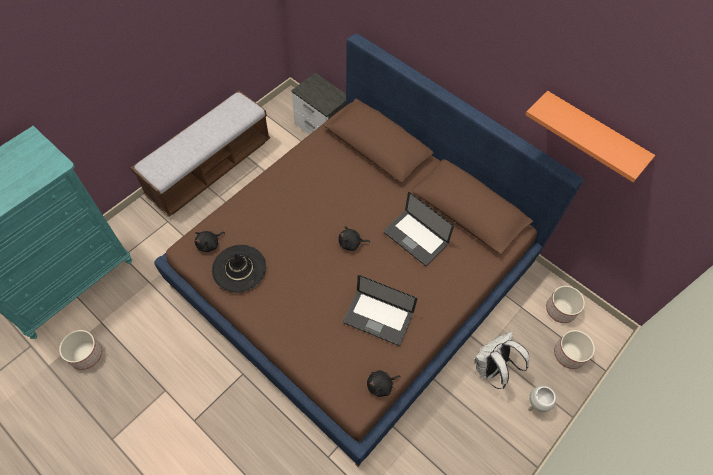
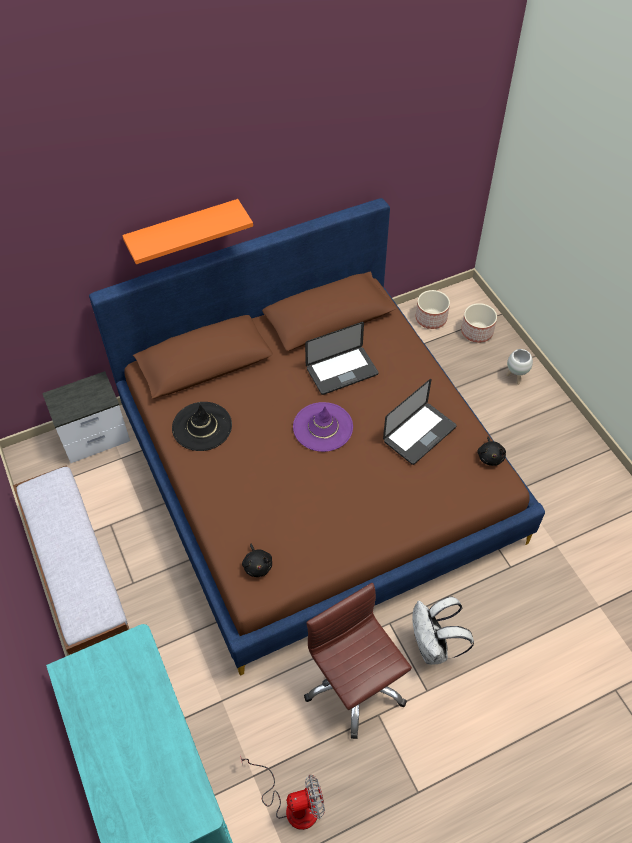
camera: 65 degrees left, 5 degrees down
(86, 354) = (292, 803): planter -> fan
(183, 365) = (354, 686): none -> brown office chair
(239, 268) = (306, 542): black hat -> black hat (202, 426)
(351, 243) = (323, 427): black plush toy -> purple hat
(491, 368) = (468, 396): white backpack -> white backpack (433, 647)
(592, 134) = (368, 157): orange shelf -> orange shelf (183, 231)

